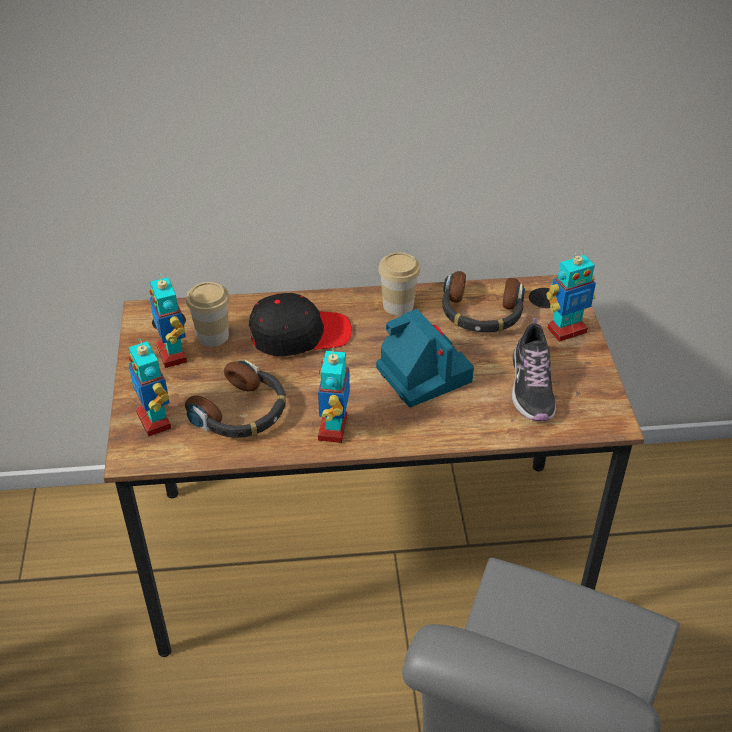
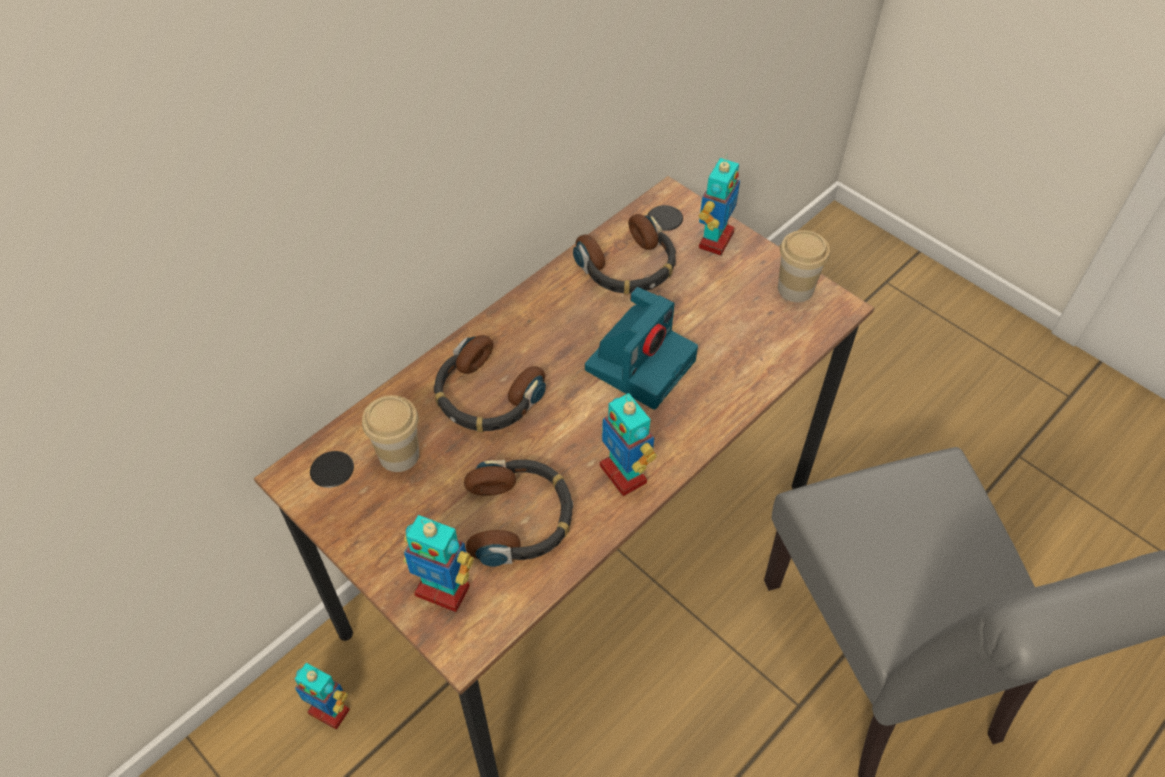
camera: 40 degrees left, 10 degrees up
(173, 354) = (379, 503): toy robot -> toy robot (330, 710)
(299, 334) = (486, 396): black cap -> headphones
(398, 305) = (546, 305): cup -> cup (795, 289)
(422, 373) = (641, 363): camera -> camera turned 105 degrees clockwise
(531, 386) = (744, 315): shoe -> none

